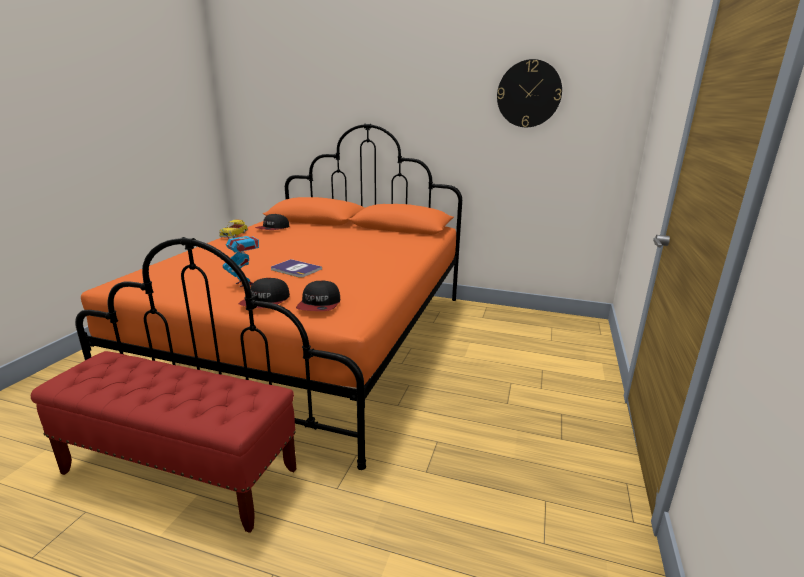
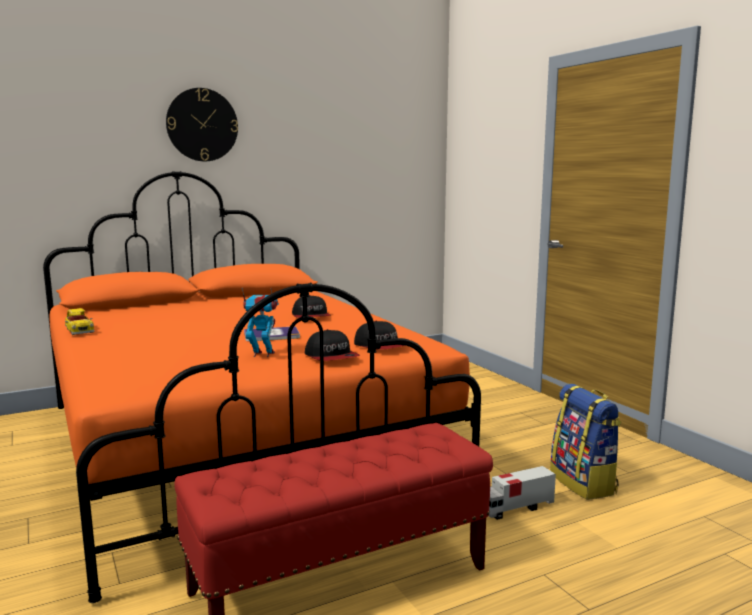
camera: 45 degrees left, 10 degrees down
(273, 228) = (110, 317): cap -> cap (311, 316)
(371, 501) = (516, 508): none -> toy truck
(473, 521) = (584, 483): none -> backpack
(529, 94) = (351, 137): wall clock -> wall clock (202, 125)

